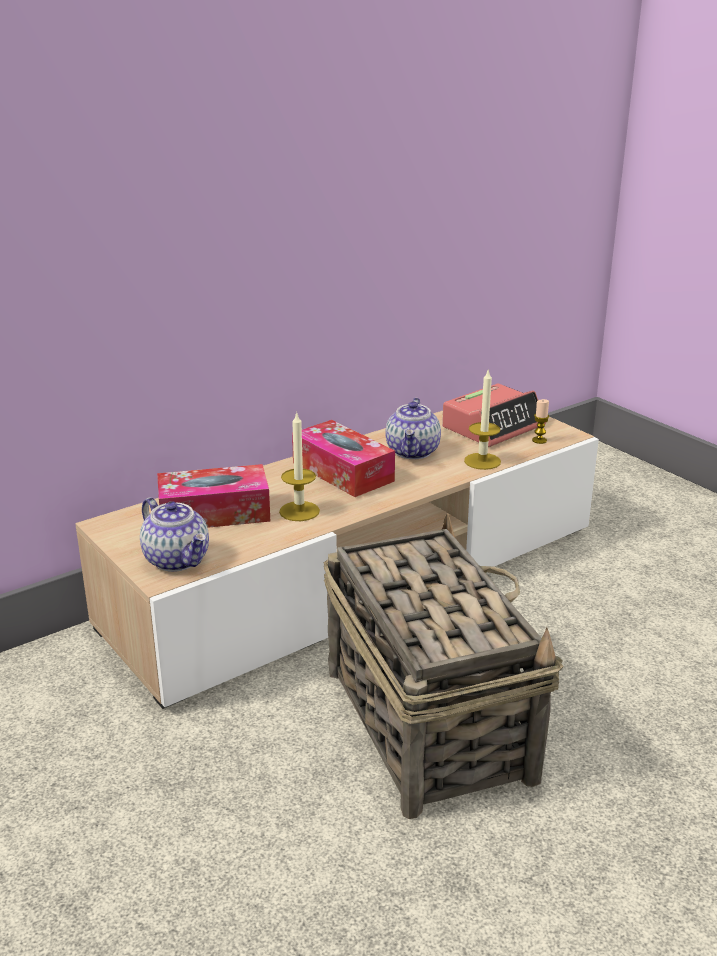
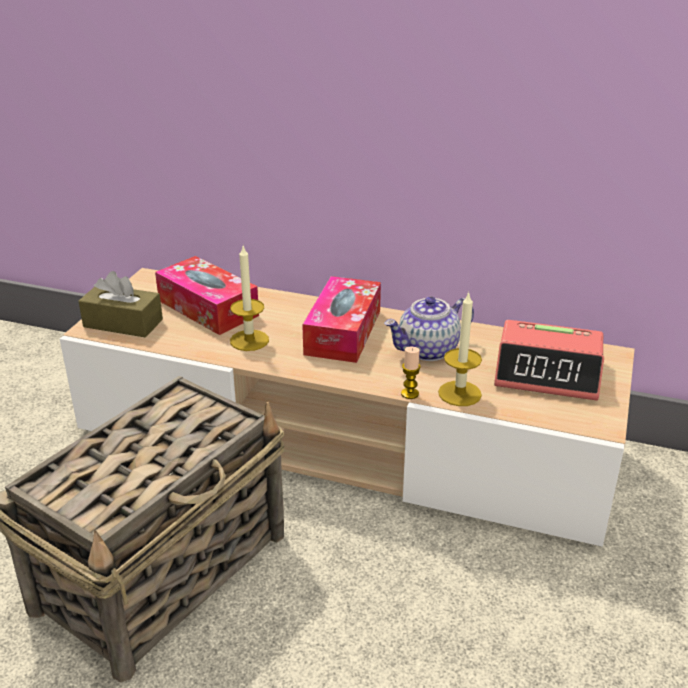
camera: 55 degrees right, 5 degrees up
(178, 560) = (123, 323): teapot -> brown tissue box
(539, 440) = (557, 411): candle -> candle (410, 394)

